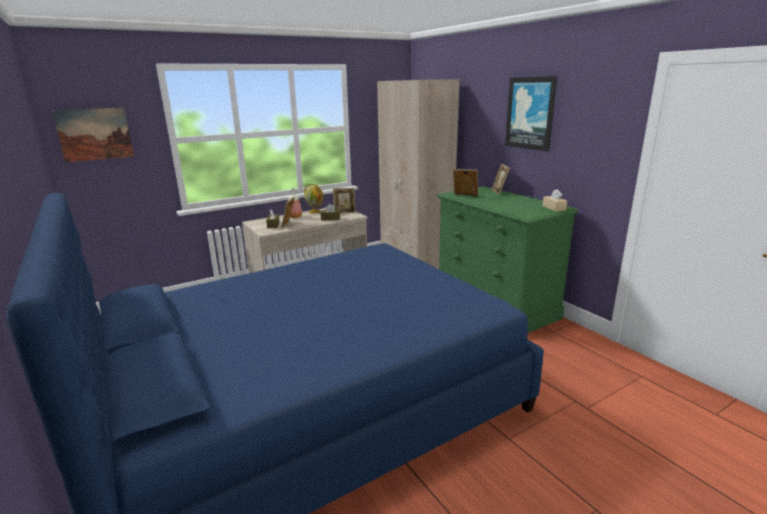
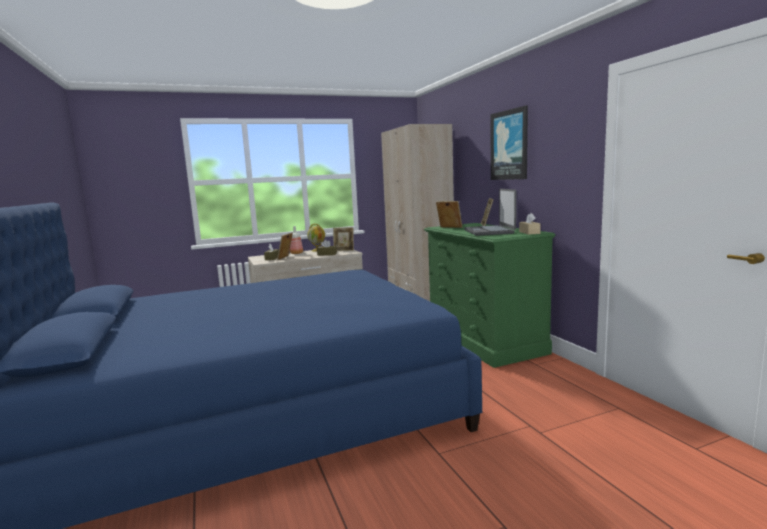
camera: 10 degrees right, 10 degrees down
(95, 134) = (124, 176): picture -> none
(512, 205) = (489, 231): none -> laptop

